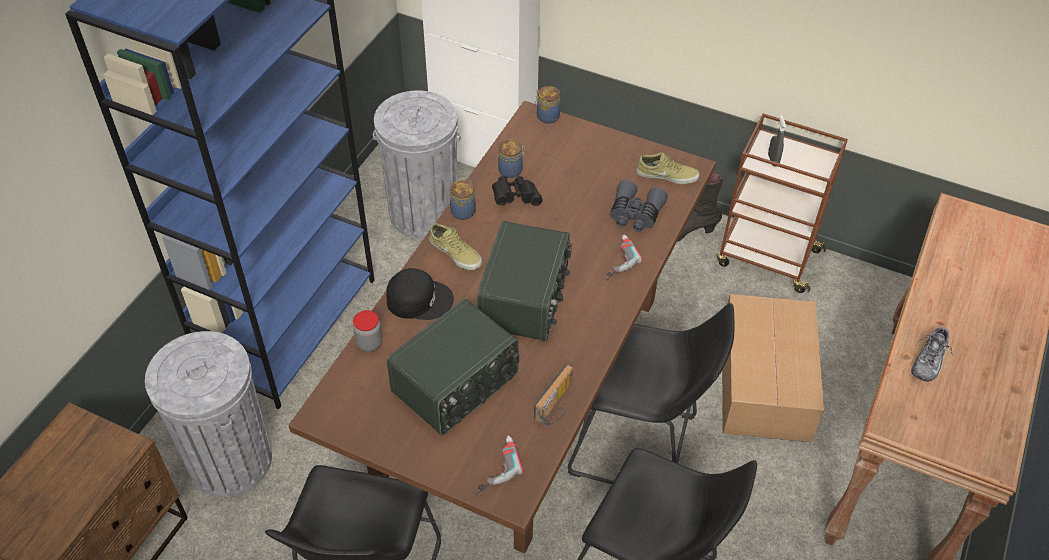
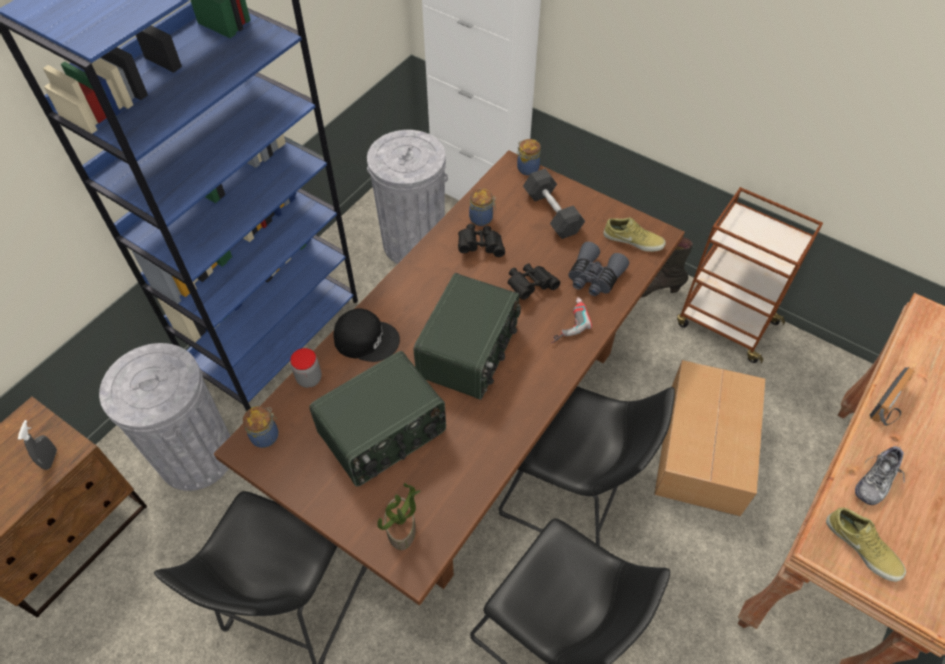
camera: 10 degrees right, 5 degrees up
(456, 252) = (412, 296): beige shoe -> beige shoe (863, 546)
(464, 211) = (428, 254): jar -> jar (266, 435)
(494, 467) = (401, 528): power drill -> potted plant
(557, 405) = (478, 470): radio -> radio (891, 406)
(573, 230) = (530, 286): none -> black binoculars
(581, 158) = (552, 213): none -> black dumbbell
(773, 160) = (743, 235): grey spray bottle -> grey spray bottle (50, 459)

